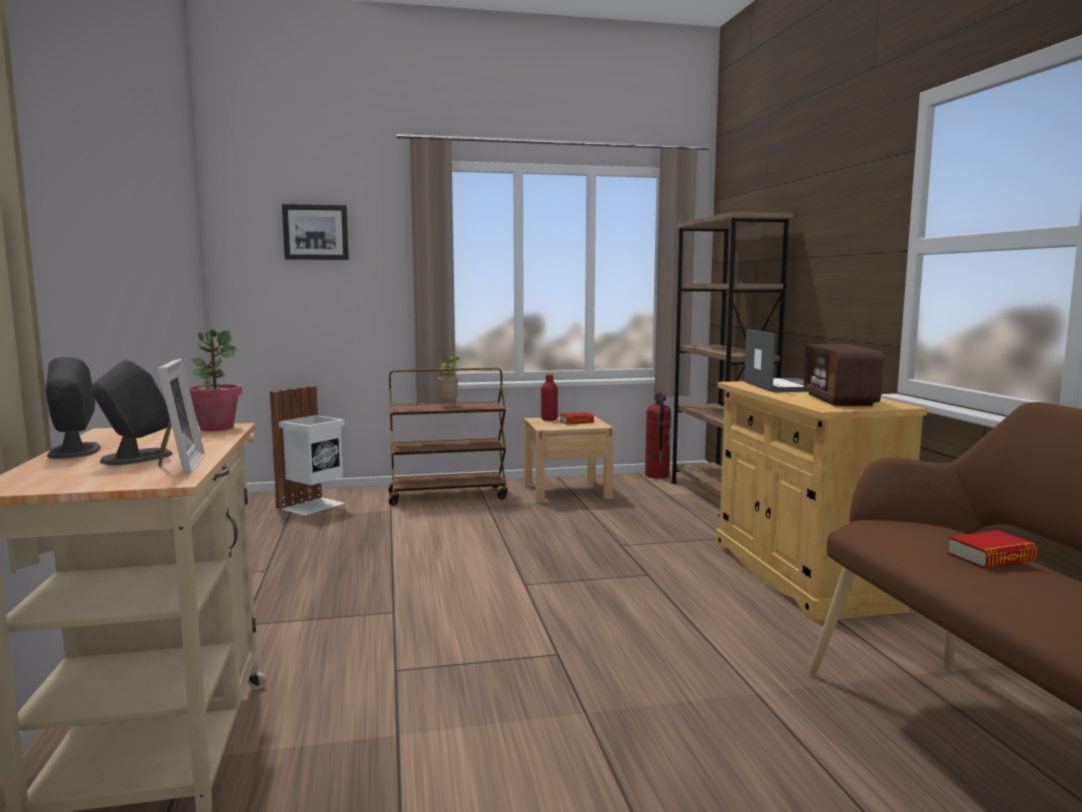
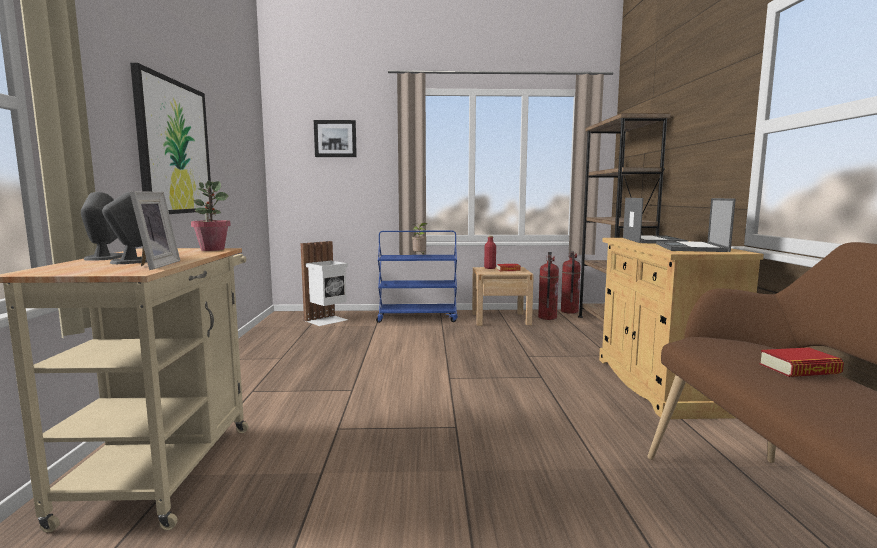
camera: 10 degrees right, 0 degrees up
(107, 263) = (174, 147): none -> picture
(448, 495) = (418, 318): brown cart -> blue cart
(630, 486) = (547, 317): none -> fire extinguisher
(839, 399) = (691, 248): radio -> laptop

